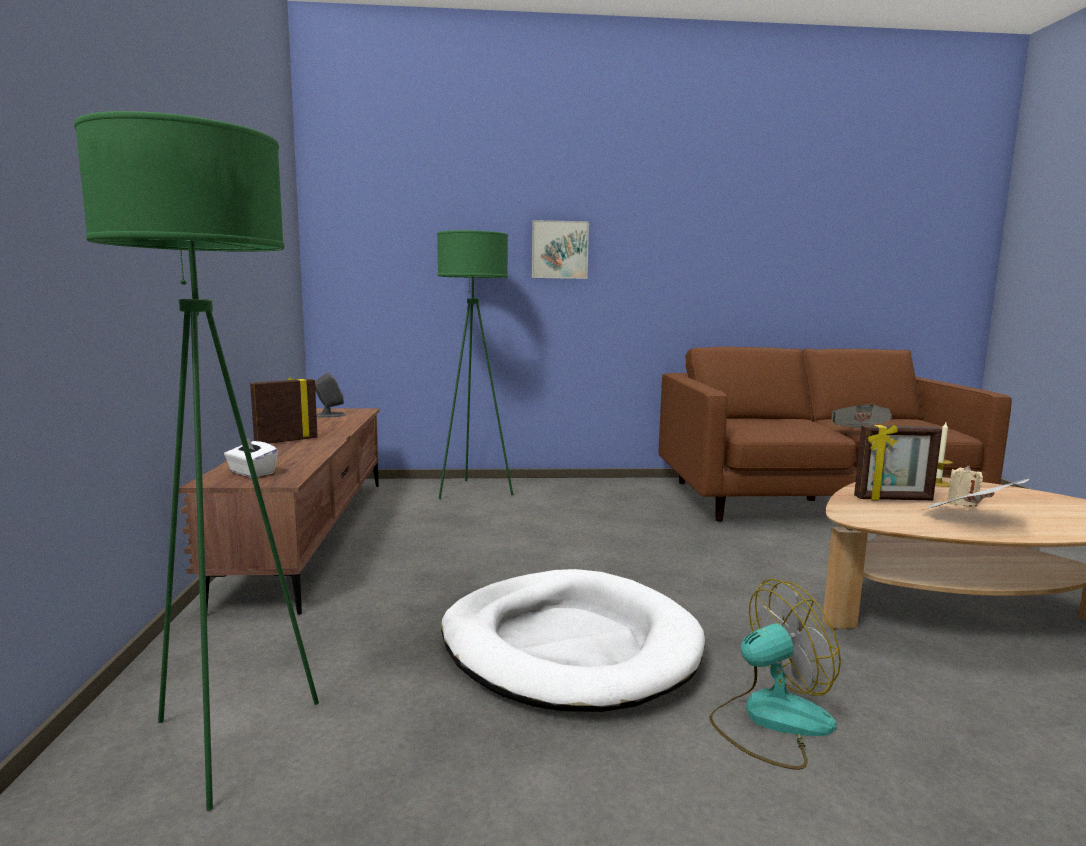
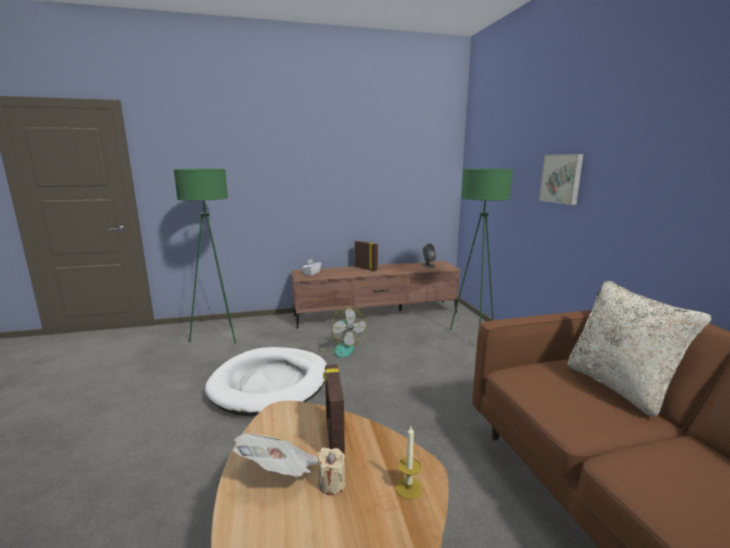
camera: 80 degrees right, 5 degrees up
(762, 419) = (617, 389): none -> beige pillow
(770, 720) = (196, 440): fan -> fan (341, 348)
(859, 433) = (611, 454): newspaper -> none

